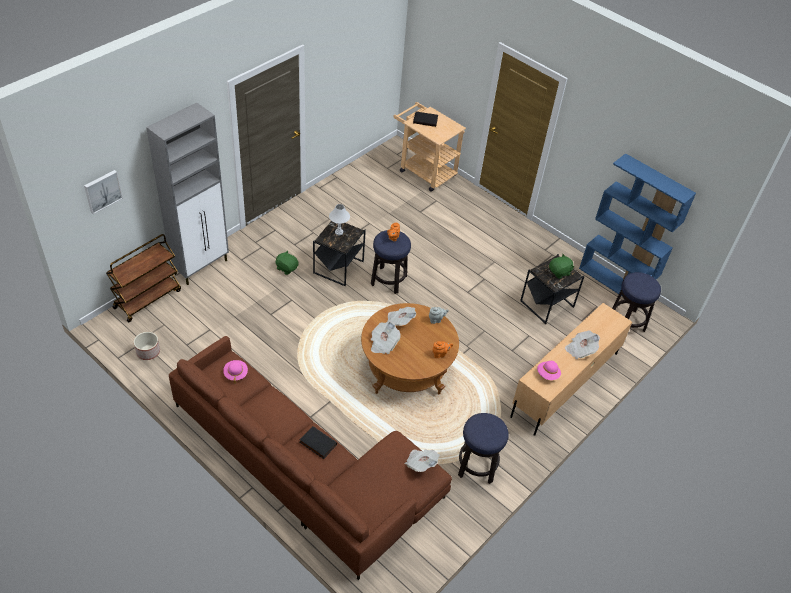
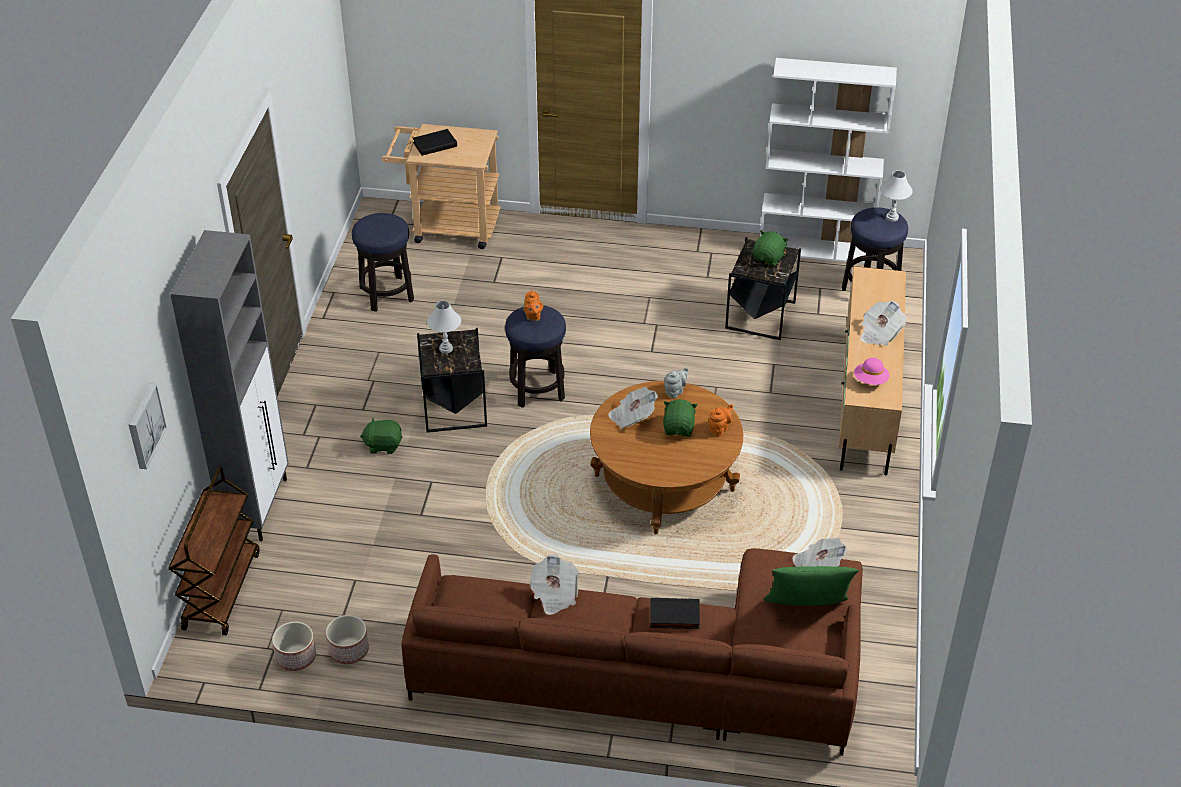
camera: 30 degrees left, 5 degrees down
(174, 363) = (349, 649): none -> planter
(235, 374) = (484, 596): pink hat -> none
(383, 343) = (638, 454): newspaper -> newspaper (554, 594)
(391, 485) = (806, 610): none -> green pillow
(418, 341) = (679, 428): none -> green plush toy
(477, 466) = (855, 547): stool -> stool (386, 294)
(615, 283) = (815, 249): blue bookcase -> white bookcase
(652, 285) = (892, 217): none -> white table lamp

